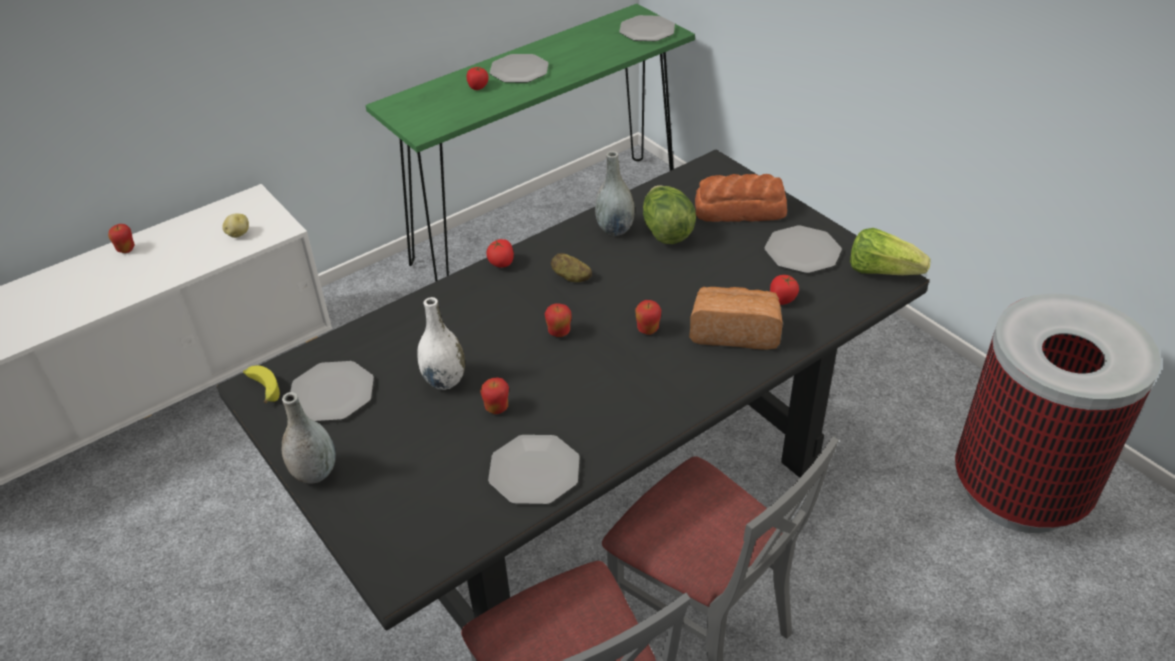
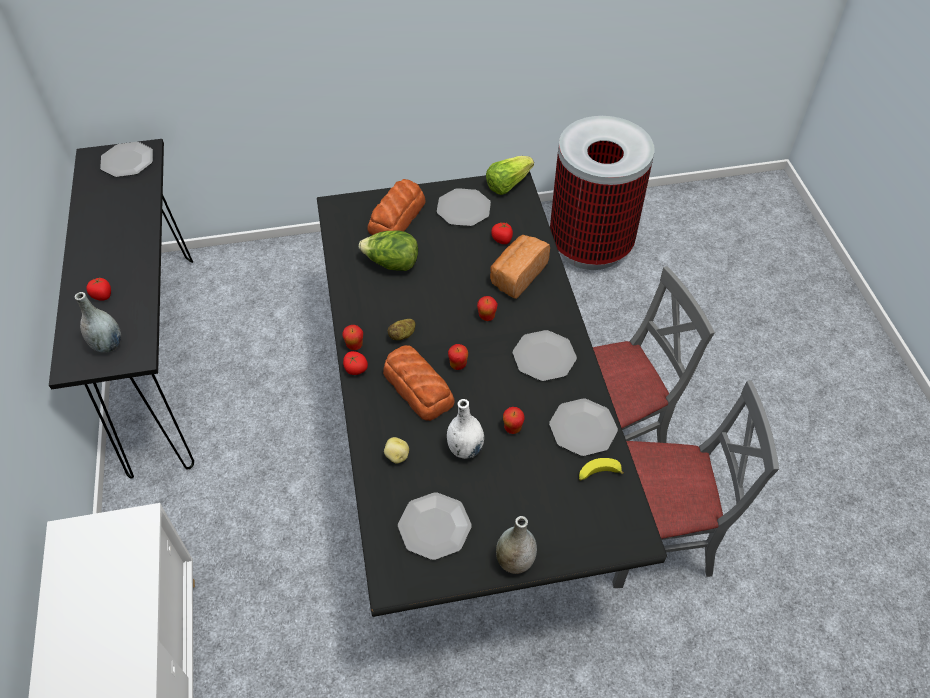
camera: 65 degrees left, 10 degrees up
(126, 249) = (57, 672): apple -> apple (354, 345)
(238, 234) = (117, 561): potato -> potato (397, 456)
(262, 388) = (398, 575): banana -> banana (598, 474)
(508, 314) = (418, 387): none -> bread
(519, 70) = (104, 259): plate -> plate (544, 356)
(547, 223) = (162, 359): green console table -> black console table
(615, 229) = (366, 289): grey vase -> grey vase (108, 345)

